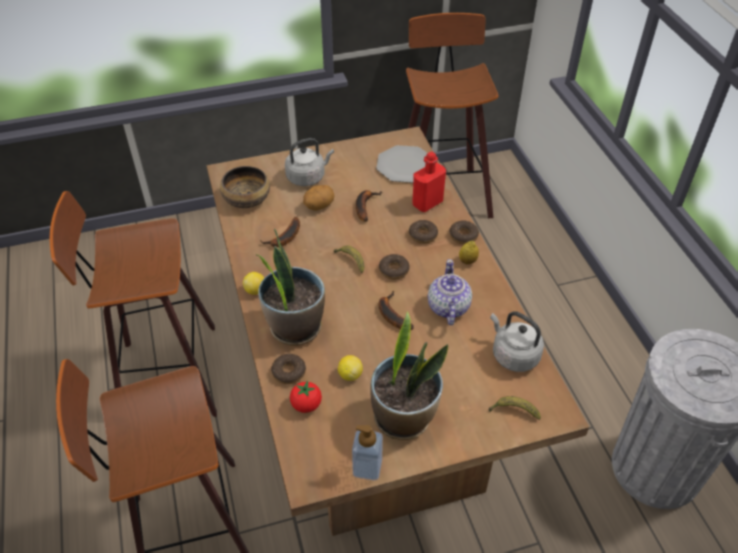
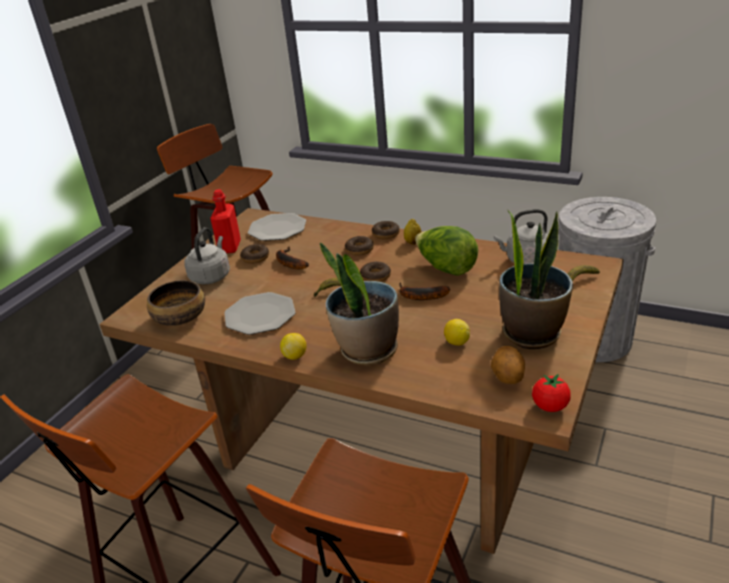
camera: 45 degrees left, 15 degrees down
(285, 238) = (260, 315): banana -> plate
(289, 372) = (414, 375): donut -> donut (255, 258)
(306, 405) = (462, 379): tomato -> tomato (550, 406)
(319, 206) = (253, 283): potato -> potato (507, 378)
(367, 468) = (565, 373): soap dispenser -> none
(427, 203) = (330, 235): red bottle -> red bottle (230, 247)
(448, 307) = (446, 268): teapot -> lettuce

